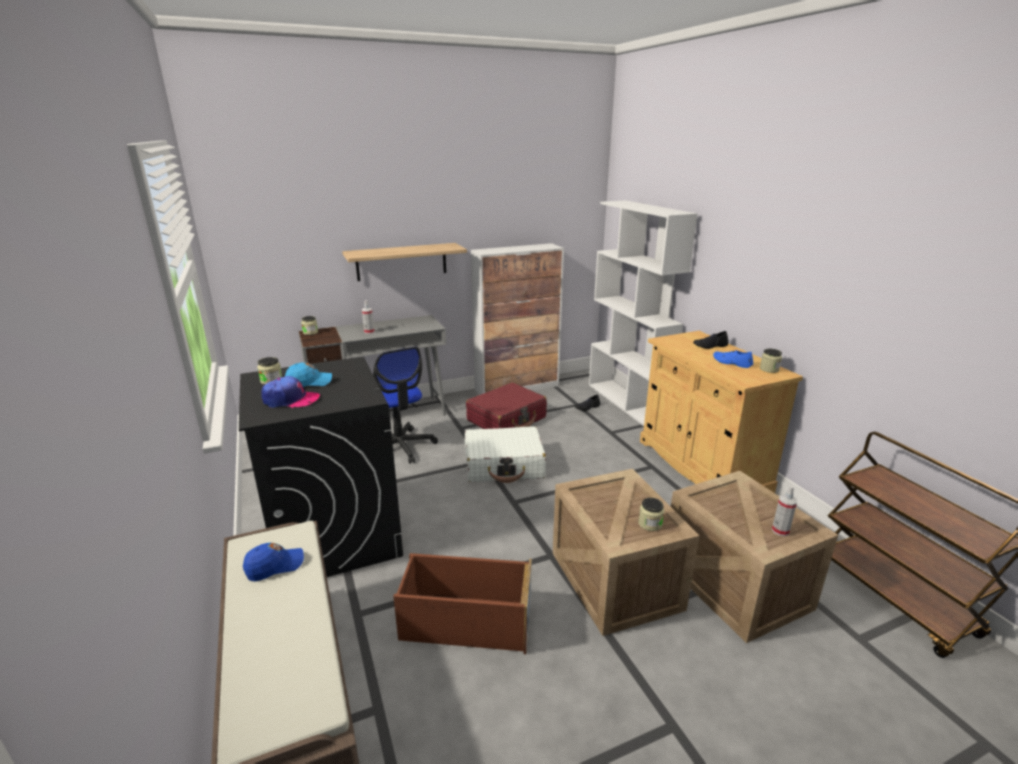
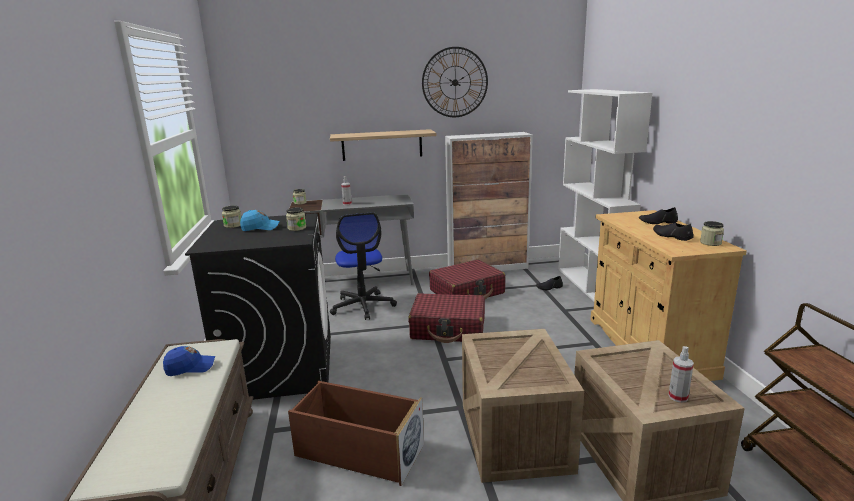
camera: 15 degrees right, 5 degrees down
(290, 400) = (237, 238): cap -> none
(480, 190) = (455, 82): none -> wall clock
(504, 465) = (448, 328): white suitcase -> red suitcase
(650, 524) = (538, 376): jar -> jar (297, 228)
(731, 363) = (671, 236): blue shoe -> black shoe

